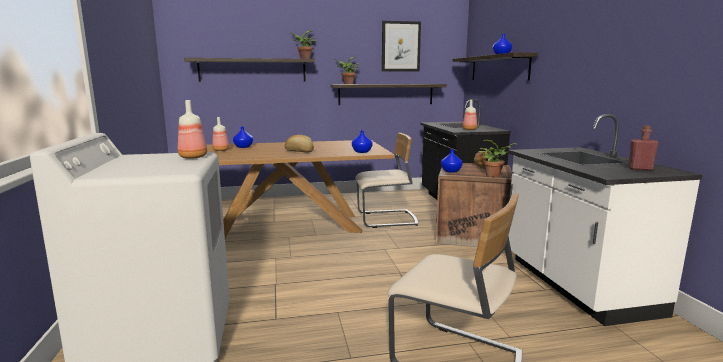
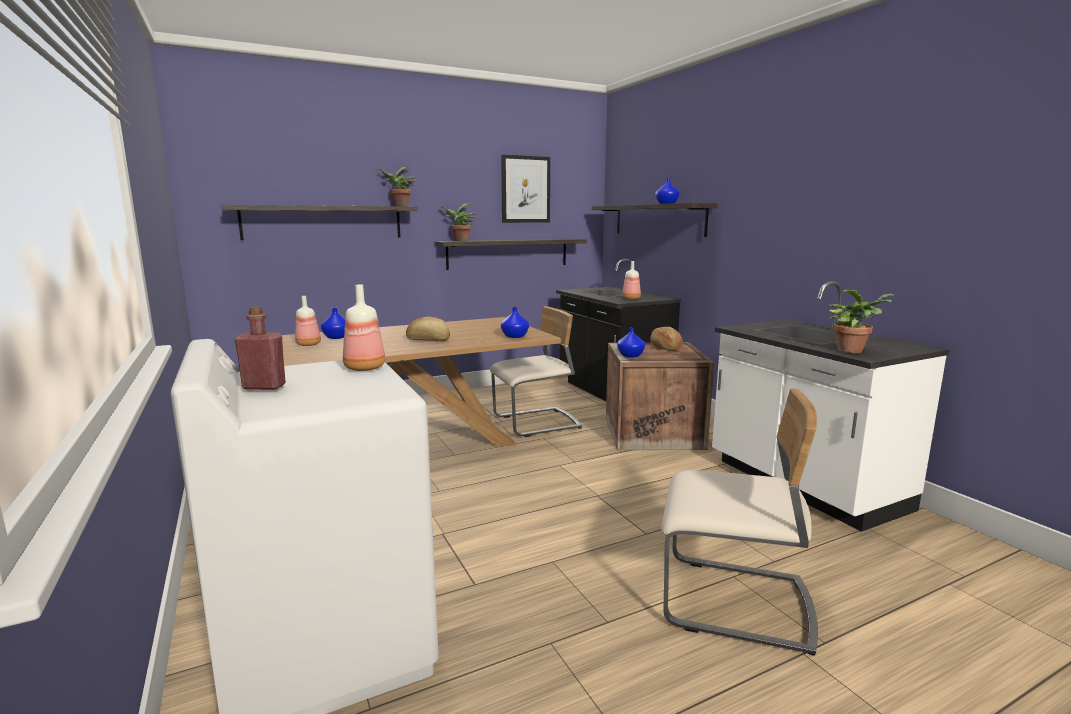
camera: 15 degrees left, 0 degrees up
(494, 175) = (686, 358): potted plant -> potted plant (852, 350)
(640, 169) = (884, 346): red bottle -> red bottle (264, 386)

